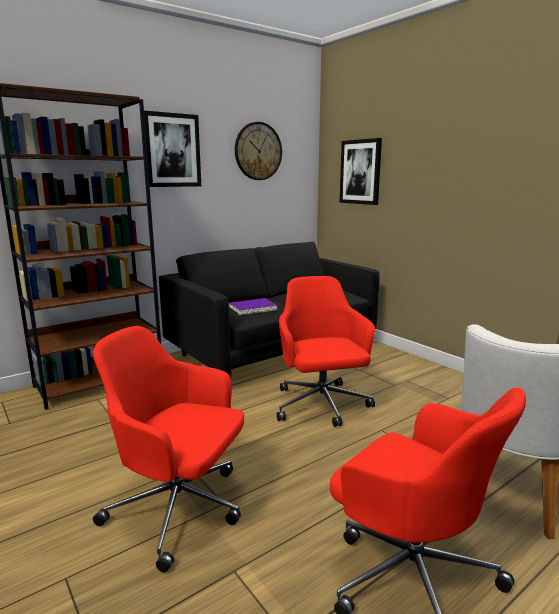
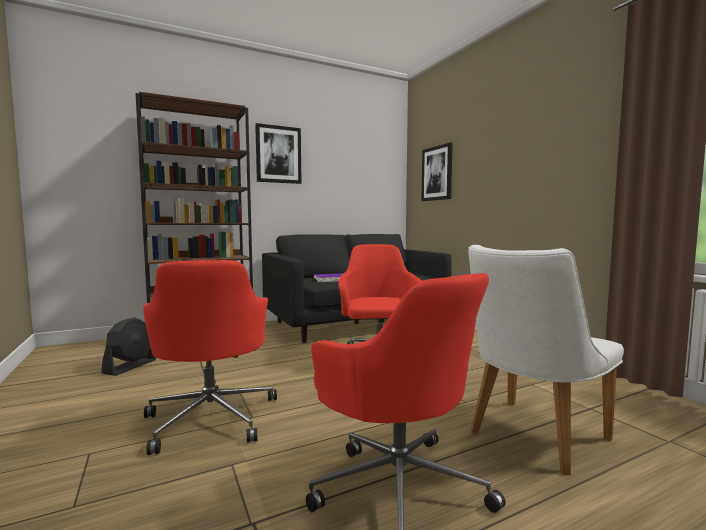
camera: 10 degrees right, 10 degrees down
(38, 441) = (130, 366): none -> black fan
(179, 509) = (212, 417): red office chair -> red office chair turned 135 degrees counterclockwise
(258, 151) = (351, 159): wall clock -> none

